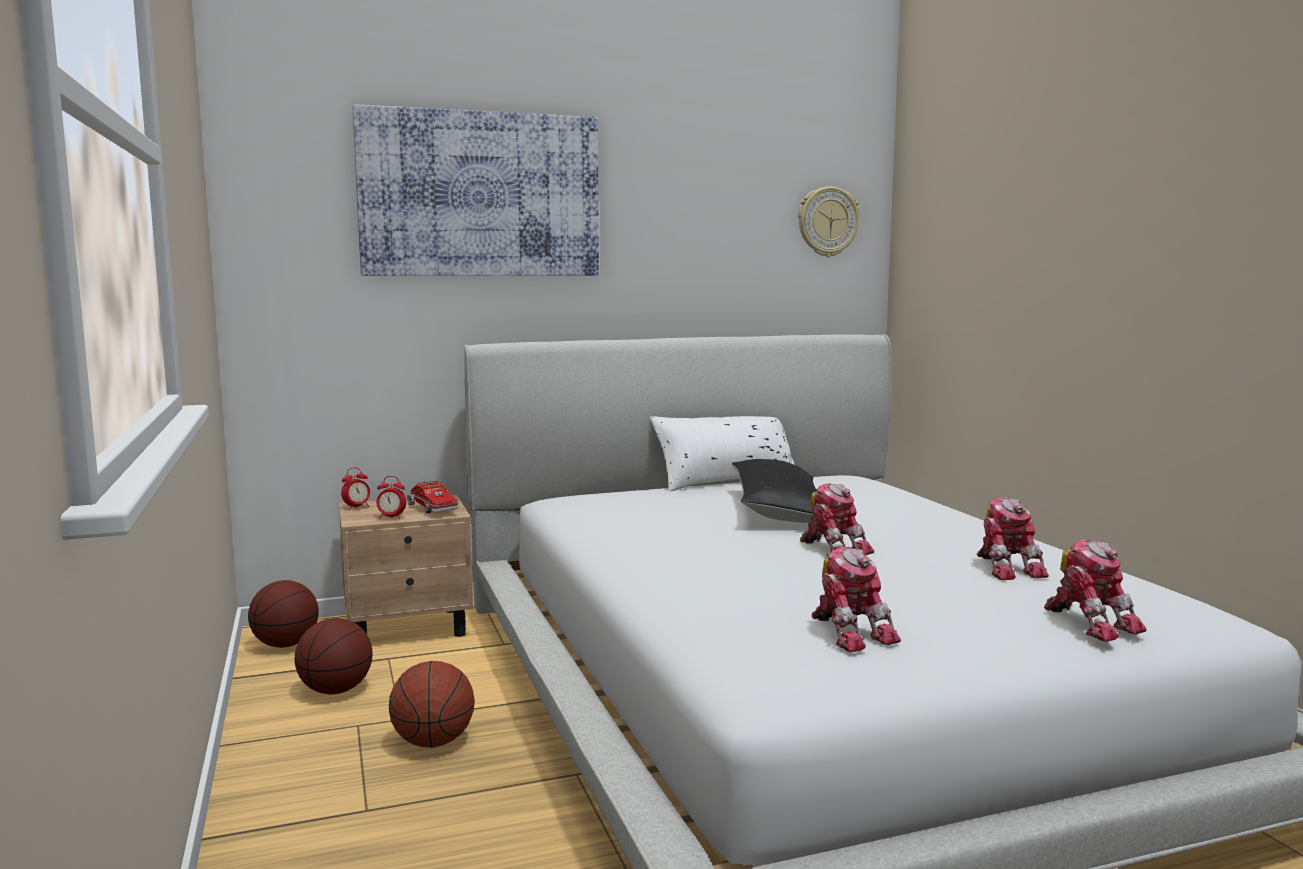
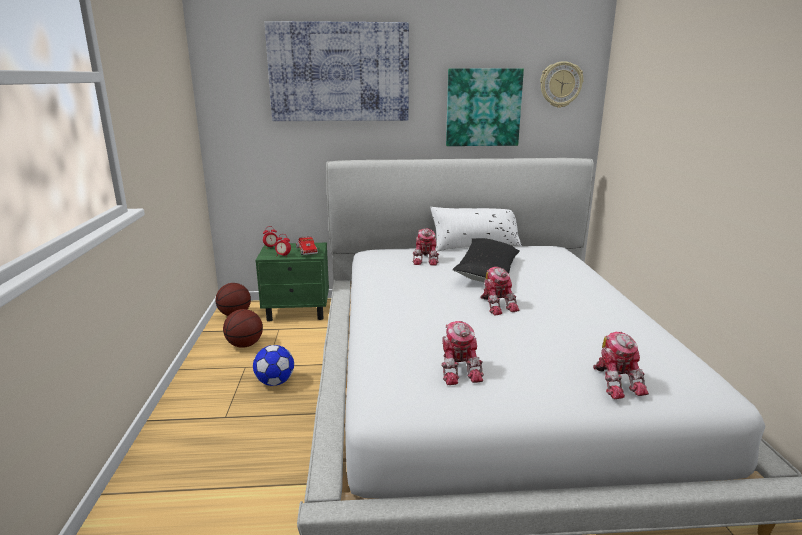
camera: 15 degrees right, 10 degrees up
(410, 627) = (298, 311): beige nightstand -> green nightstand
(433, 742) = (275, 382): basketball -> football
(714, 256) = (483, 107): none -> picture
(1007, 568) = (595, 332): toy robot -> toy robot (426, 260)

